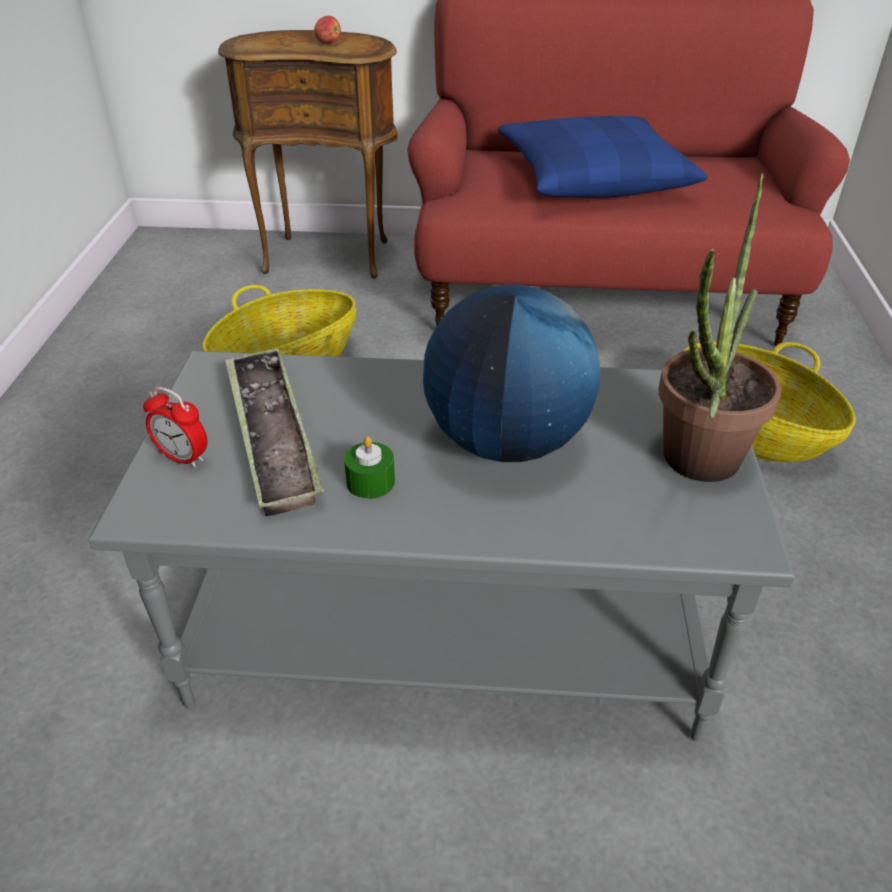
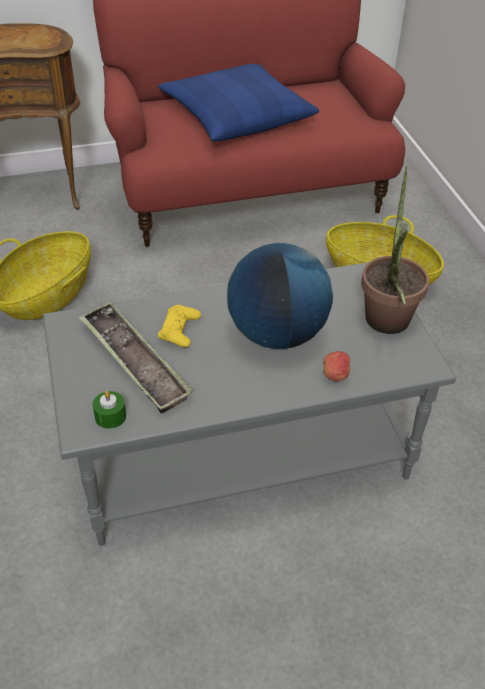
camera: 20 degrees left, 5 degrees up
(183, 458) = (87, 389): alarm clock -> none
(328, 43) = (17, 39): apple -> apple (335, 375)
(362, 407) = (179, 330): none -> yellow game controller
(370, 482) = (211, 377): green candle -> green candle (110, 416)

